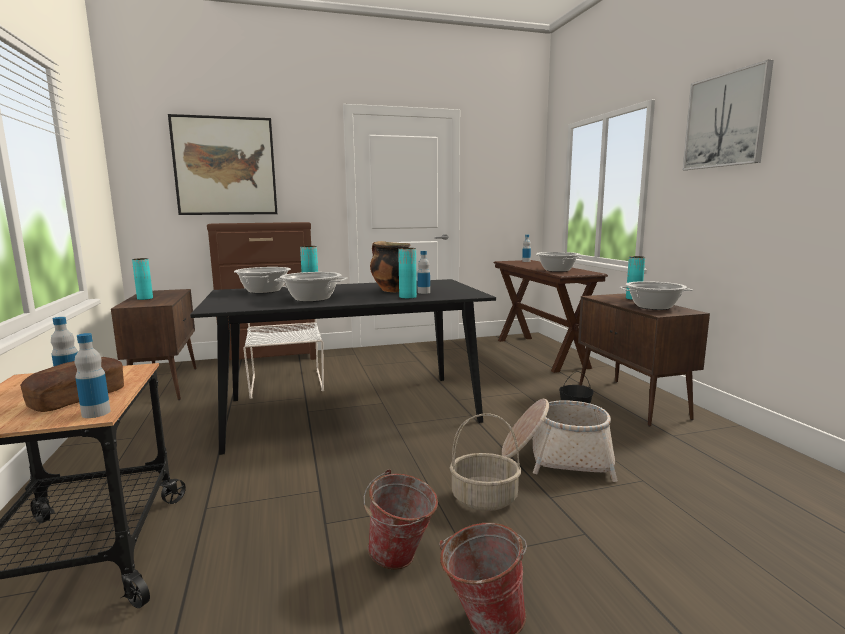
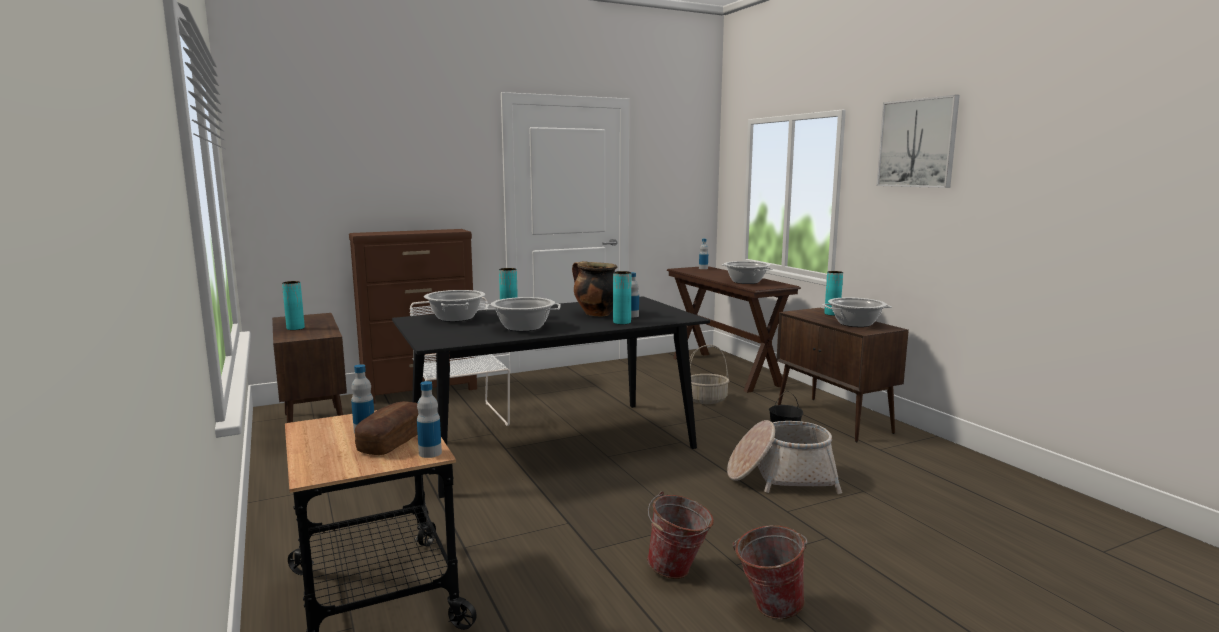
camera: 10 degrees left, 0 degrees up
(225, 166) = (366, 165): picture -> none
(484, 499) = (728, 517): basket -> basket (706, 400)

